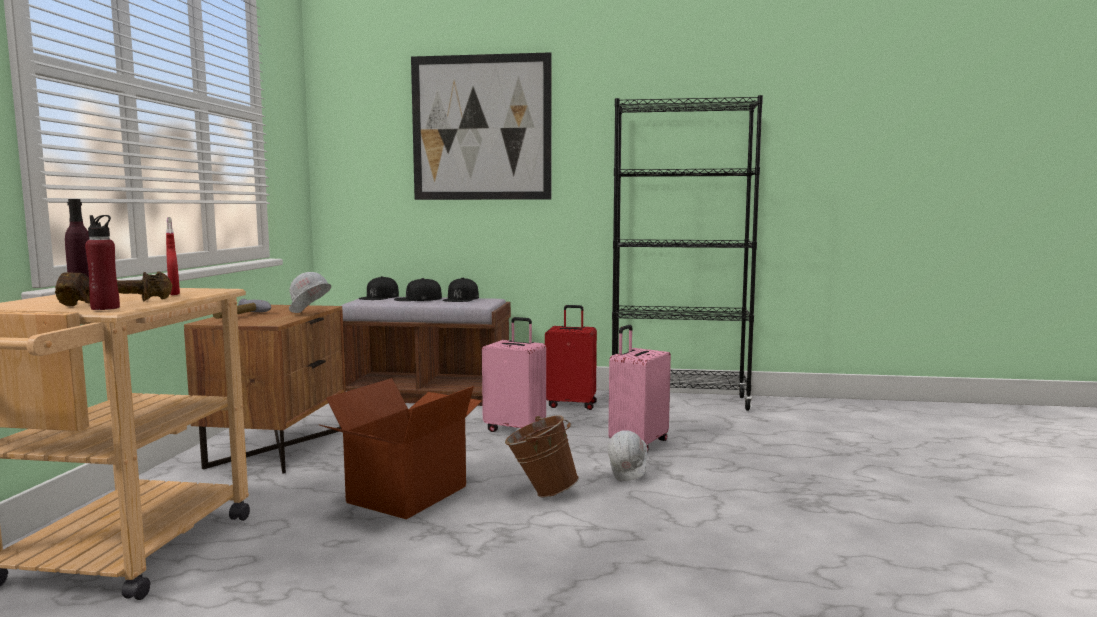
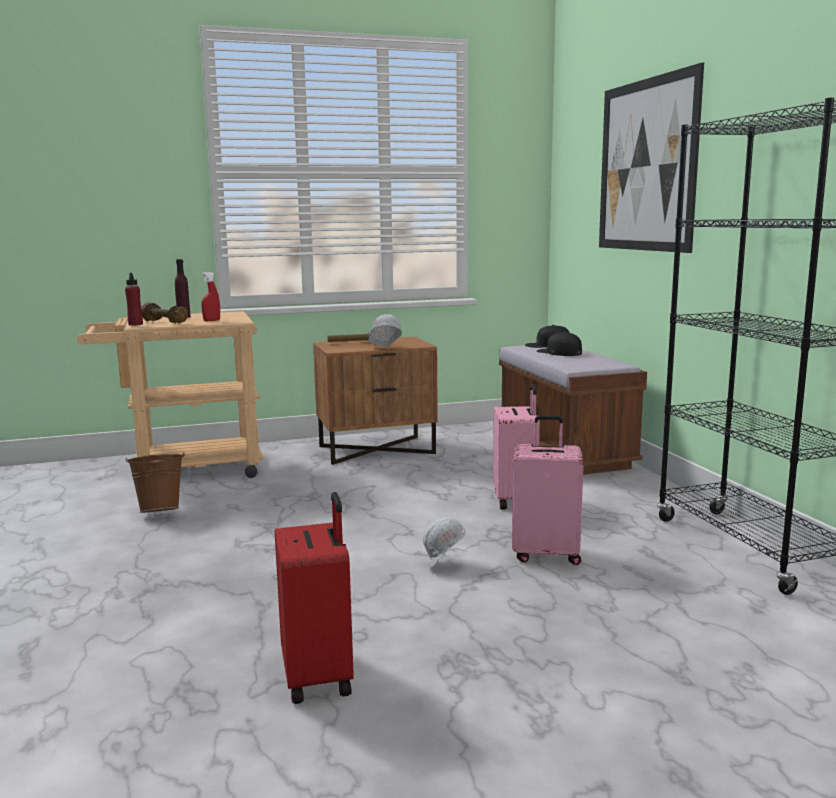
camera: 65 degrees right, 5 degrees up
(406, 494) = (326, 502): cardboard box -> none
(461, 299) = (588, 359): black cap -> none
(541, 493) = (368, 541): brown bucket -> brown bucket (160, 511)
(571, 404) = (633, 504): red suitcase -> red suitcase (319, 676)

